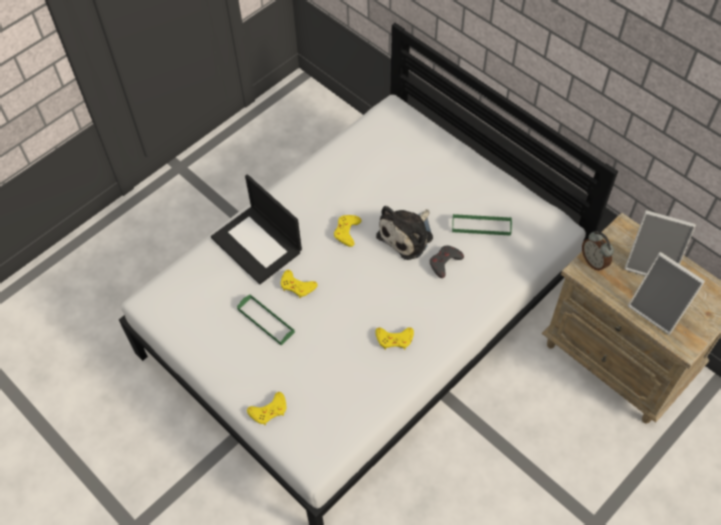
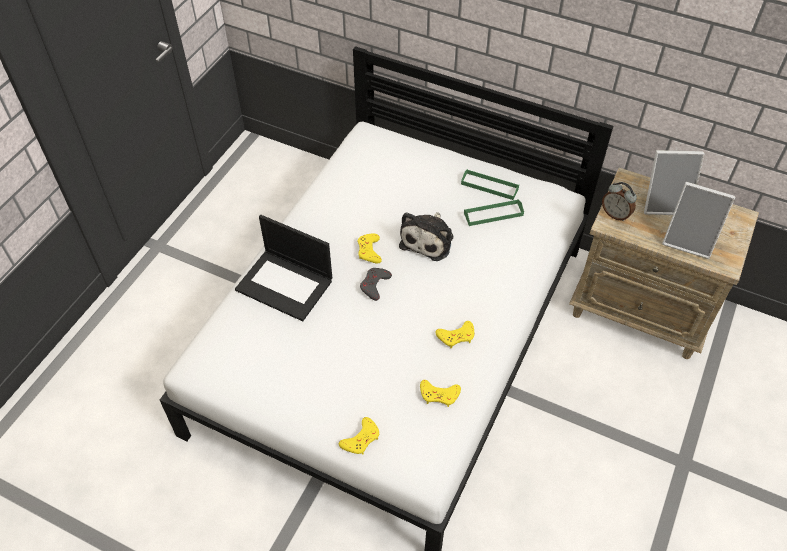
camera: 20 degrees left, 5 degrees down
(266, 321) = (322, 354): green tray -> green tray (489, 186)
(297, 286) = (341, 313): yellow game controller -> yellow game controller (439, 395)
(444, 262) = (474, 254): grey game controller -> grey game controller (374, 285)

